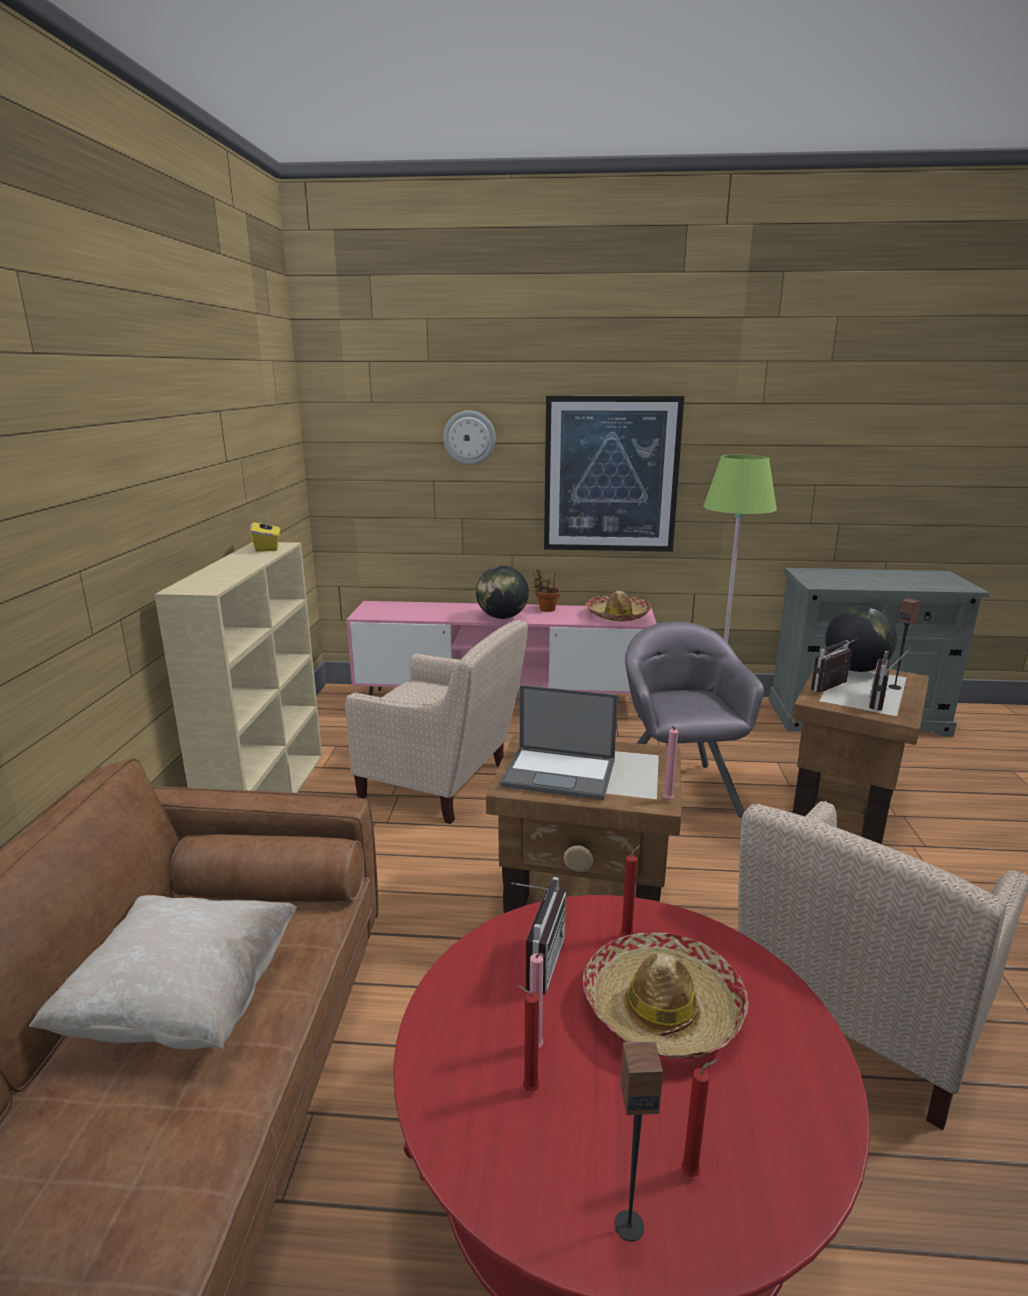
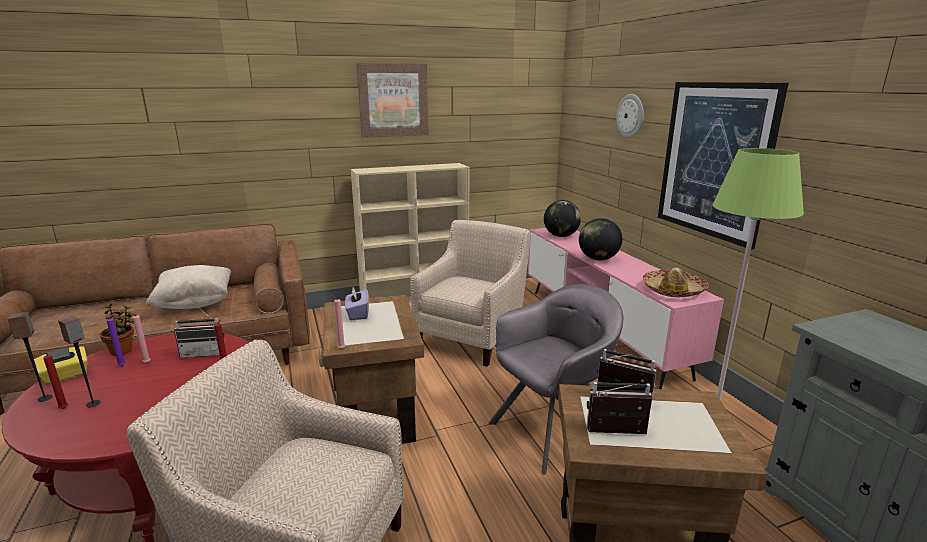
camera: 65 degrees right, 0 degrees up
(172, 444) = (393, 100): none -> picture
(267, 548) = (448, 165): yellow tissue box -> yellow tissue box (66, 376)
(442, 784) = (472, 338): beige armchair -> beige armchair turned 150 degrees counterclockwise
(528, 1089) = (122, 366): red candle -> purple candle
(545, 609) = (640, 267): potted plant -> potted plant (123, 350)
(561, 773) = (358, 314): laptop -> purple tissue box
(662, 1008) = (168, 389): hat -> none
(855, 669) = (701, 413): globe -> globe (561, 236)
(894, 687) = (678, 442): speaker -> speaker (93, 404)

